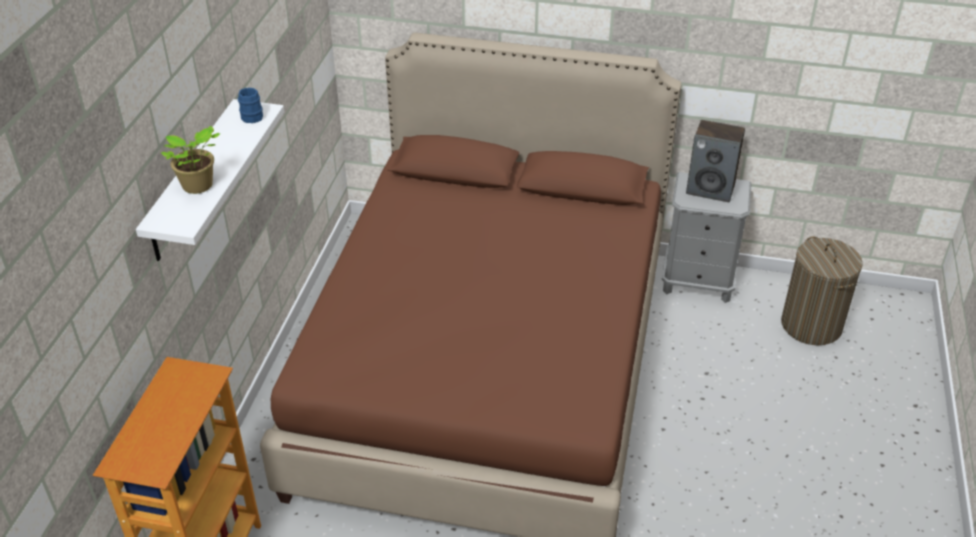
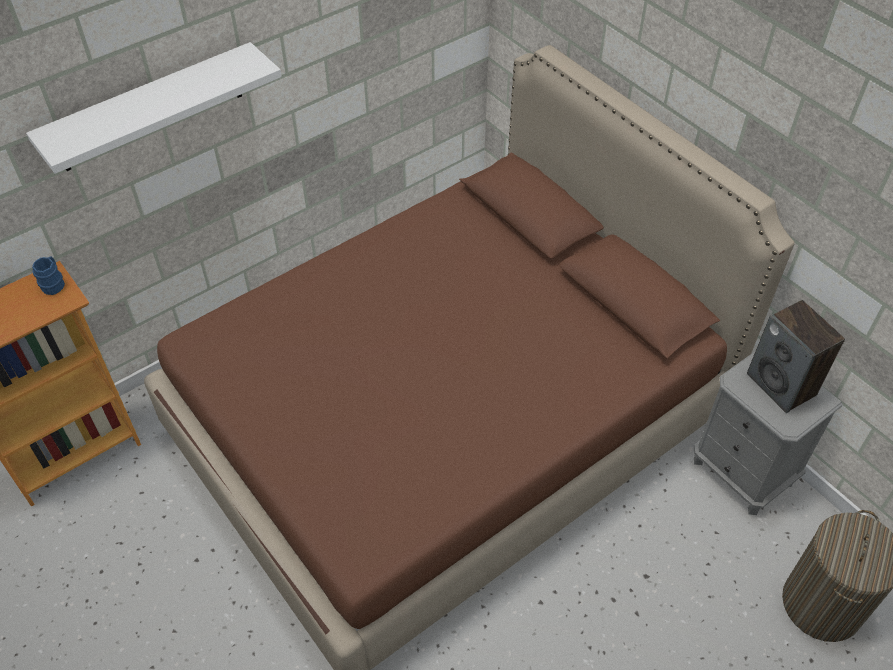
camera: 40 degrees right, 10 degrees up
(198, 186) = (115, 117): potted plant -> none
(250, 116) = (240, 66): blue mug -> blue mug (54, 283)

